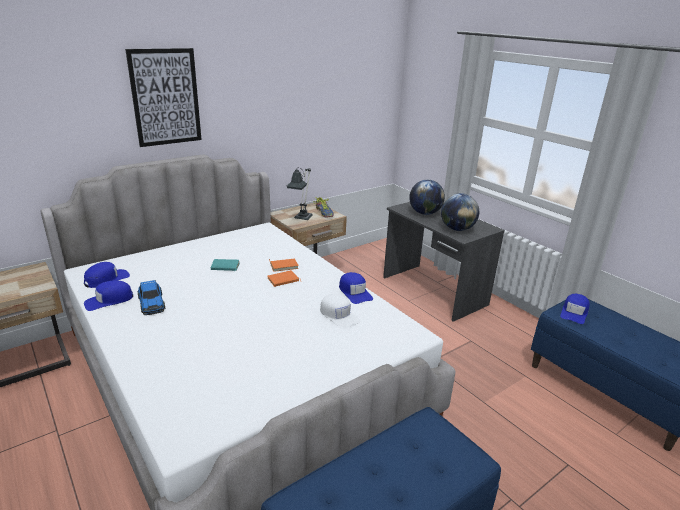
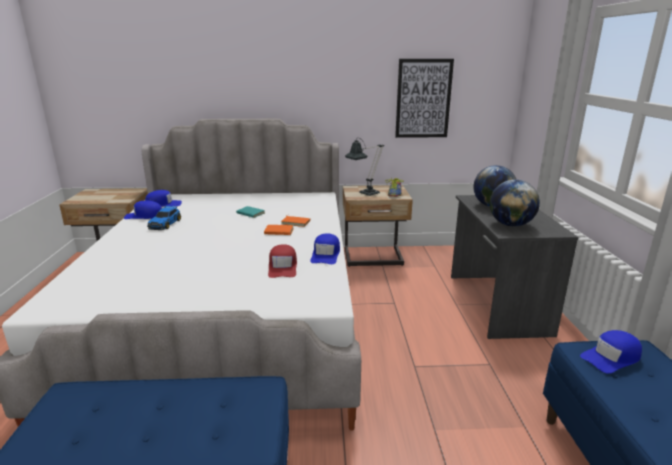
camera: 35 degrees right, 5 degrees down
(165, 97) = (250, 64): picture -> picture (423, 99)
(338, 315) = (283, 267): white cap -> red cap

